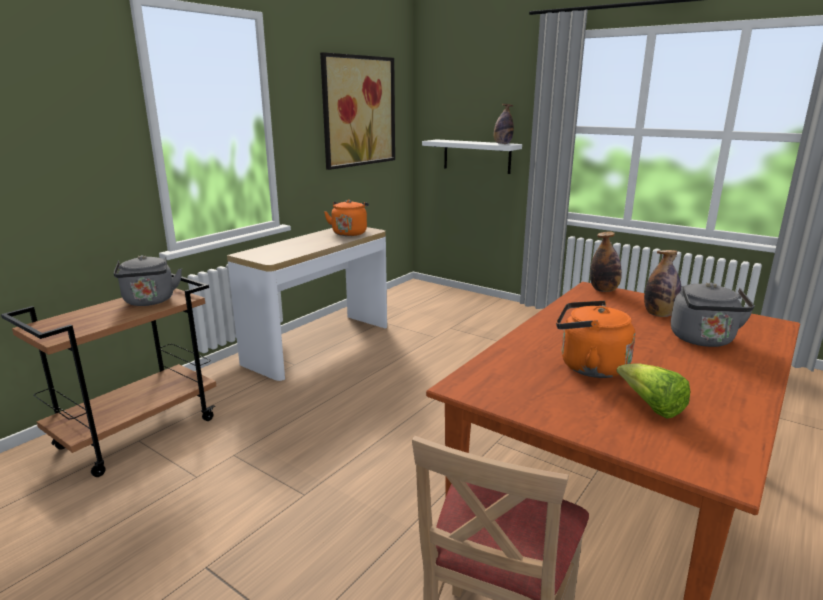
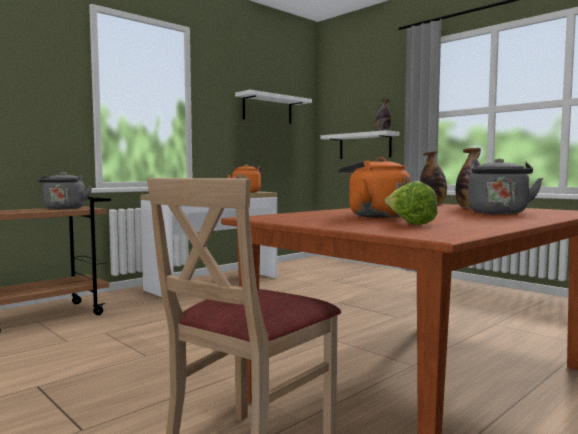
camera: 10 degrees right, 15 degrees down
(359, 111) = (267, 109): picture -> white shelf

